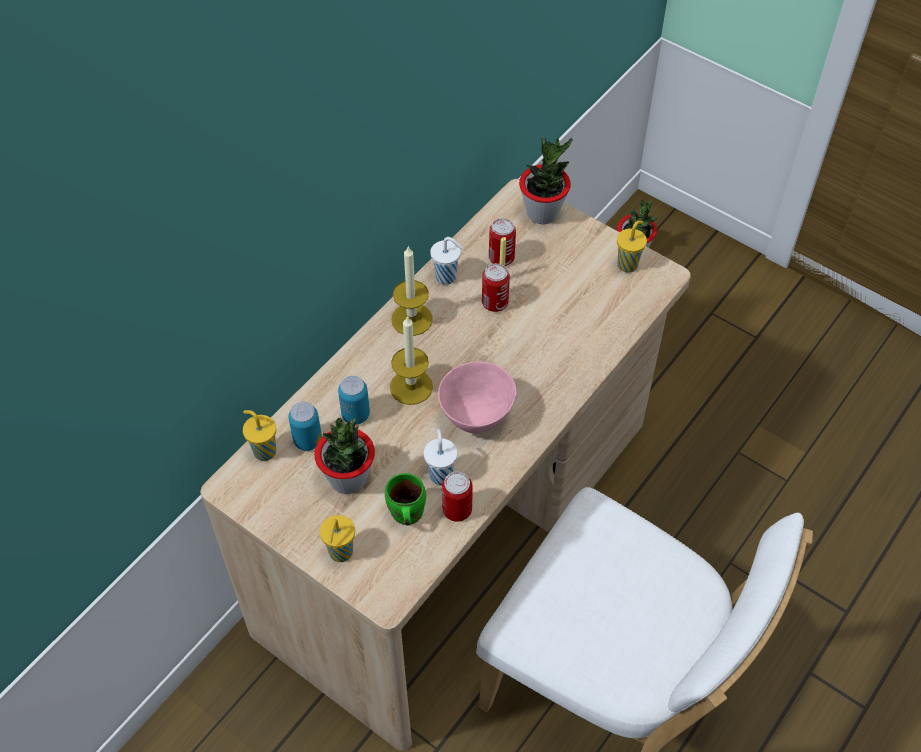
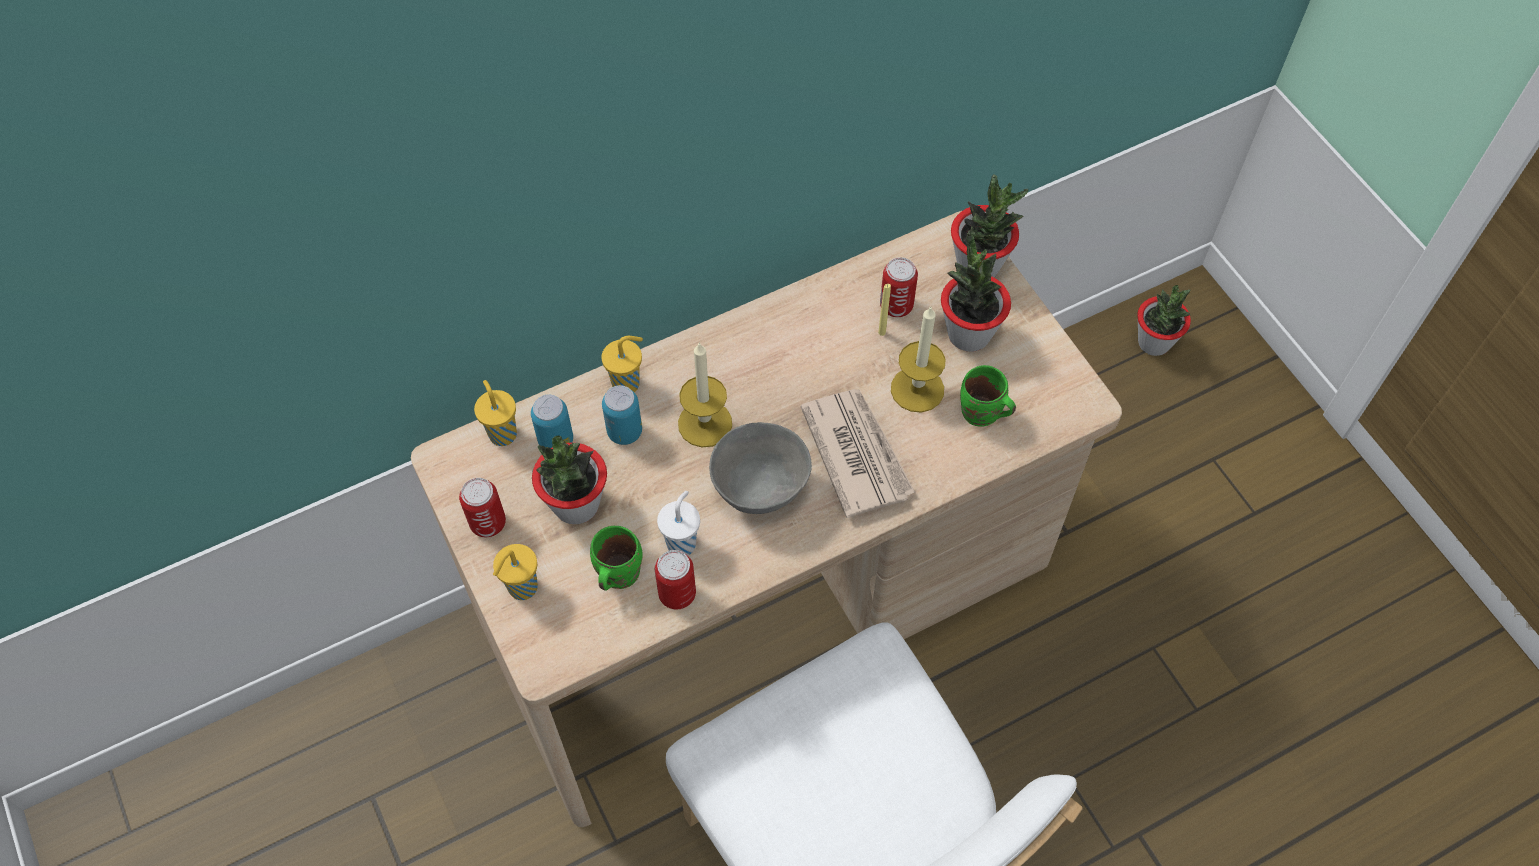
camera: 25 degrees right, 5 degrees up
(412, 319) = (750, 341): candle -> candle (917, 389)
(447, 277) = (819, 305): white cup -> none
(476, 416) = (760, 490): pink bowl -> grey bowl
(495, 303) = (858, 359): can -> can (488, 523)
(529, 365) = (856, 453): none -> newspaper
(561, 259) = (968, 334): none -> potted plant
(599, 308) = (981, 415): none -> green mug
(628, 264) = (1048, 372): yellow cup -> yellow cup (627, 383)

